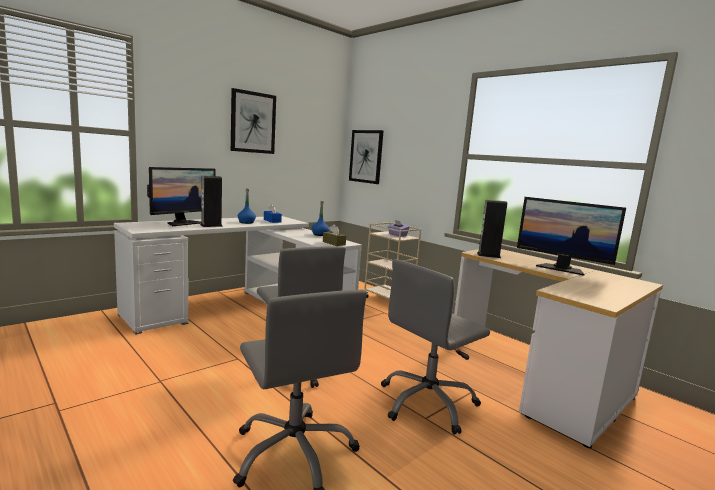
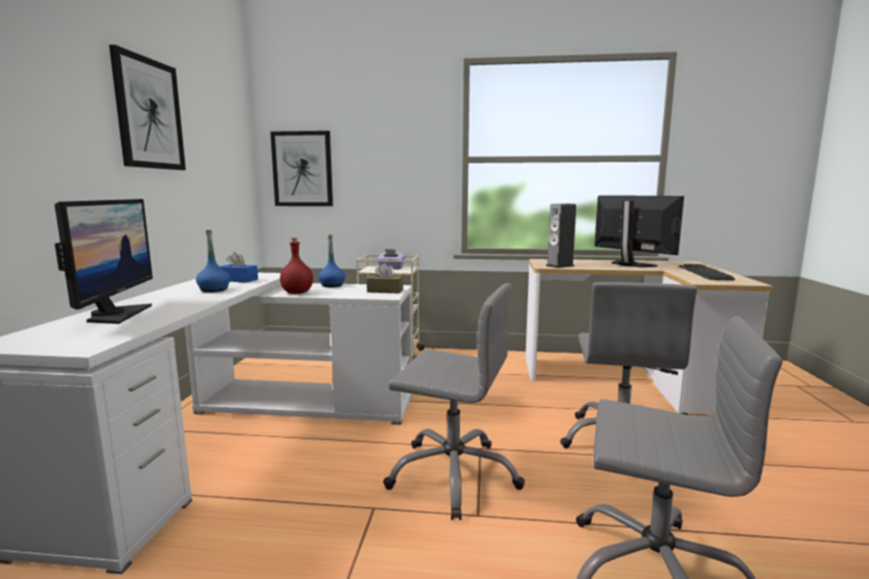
camera: 40 degrees left, 0 degrees up
(211, 225) = (181, 306): speaker -> none
(291, 234) = (298, 293): none -> red bottle
(561, 268) = (630, 264): monitor -> monitor turned 120 degrees counterclockwise
(600, 289) = (704, 273): none -> keyboard

